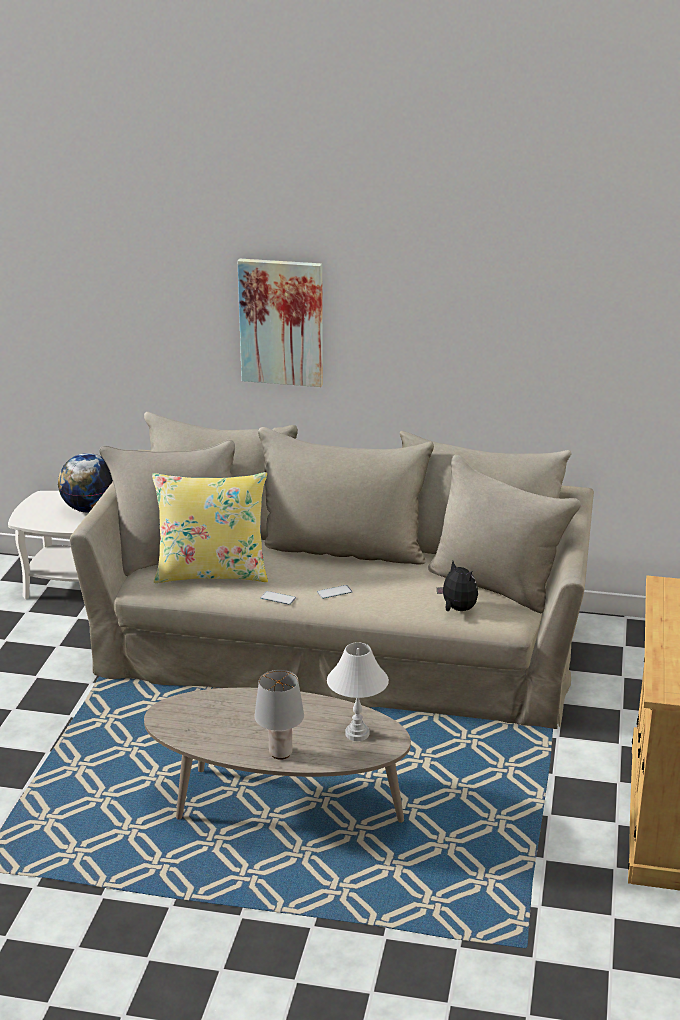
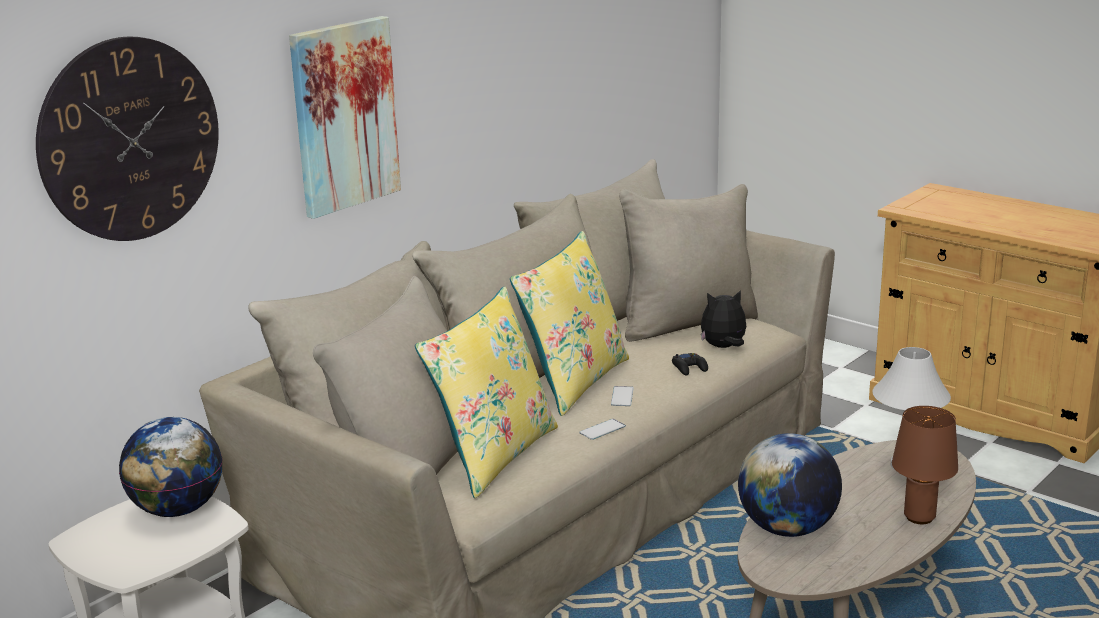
camera: 60 degrees left, 5 degrees down
(118, 292) = (130, 139): none -> wall clock
(225, 704) = (787, 529): none -> globe
(281, 753) = (920, 517): grey table lamp -> brown table lamp
(341, 569) = (573, 382): none -> yellow pillow
(406, 605) = (689, 368): none -> black game controller

